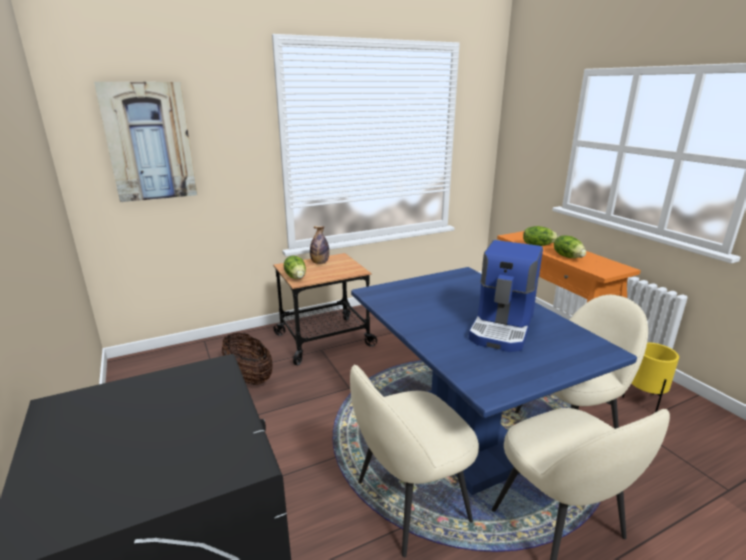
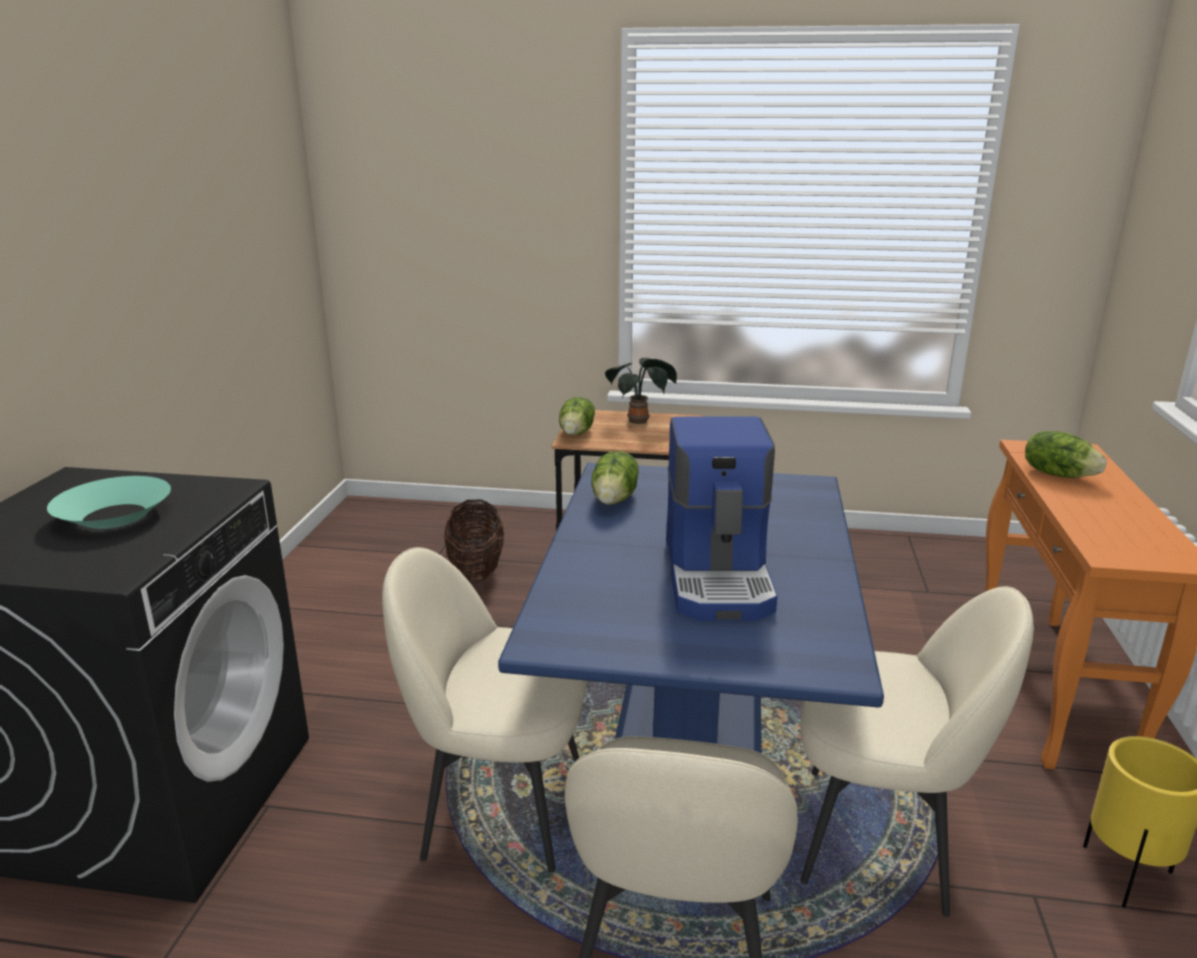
camera: 35 degrees right, 0 degrees up
(149, 142) = (426, 195): picture -> none
(158, 421) = (114, 516): none -> turquoise bowl
(320, 263) = (640, 421): bottle -> potted plant
(503, 327) = (720, 576): coffee machine -> coffee machine turned 60 degrees counterclockwise
(568, 256) = (1087, 509): lettuce -> lettuce (615, 499)

